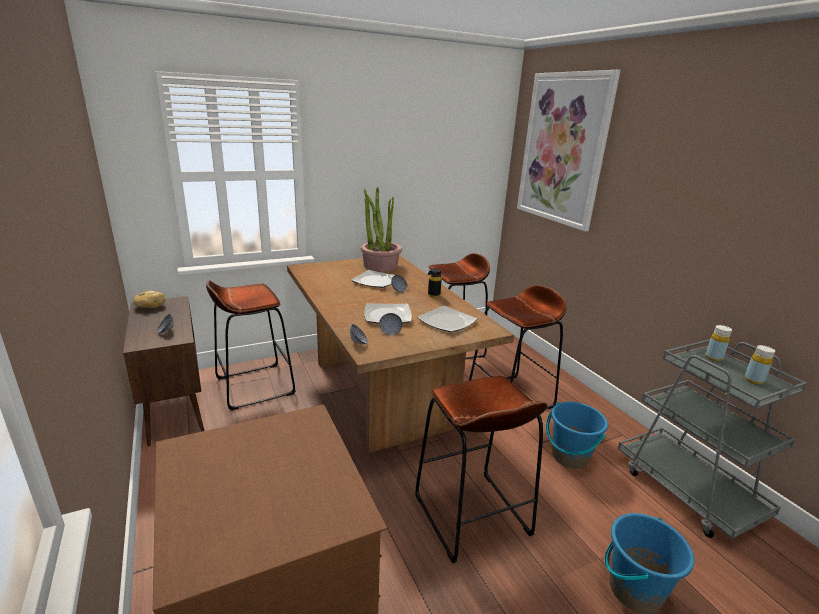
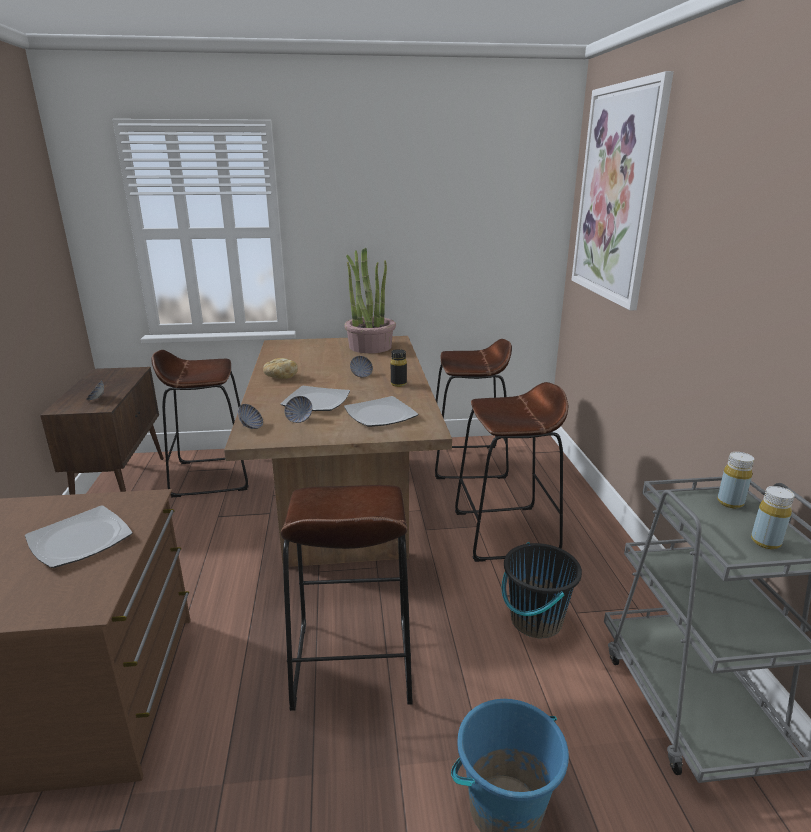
camera: 20 degrees right, 0 degrees up
(149, 306) = (105, 374): bread -> bread (280, 377)
(375, 281) = (344, 363): plate -> plate (79, 540)
(570, 457) = (535, 620): blue bucket -> black bucket

